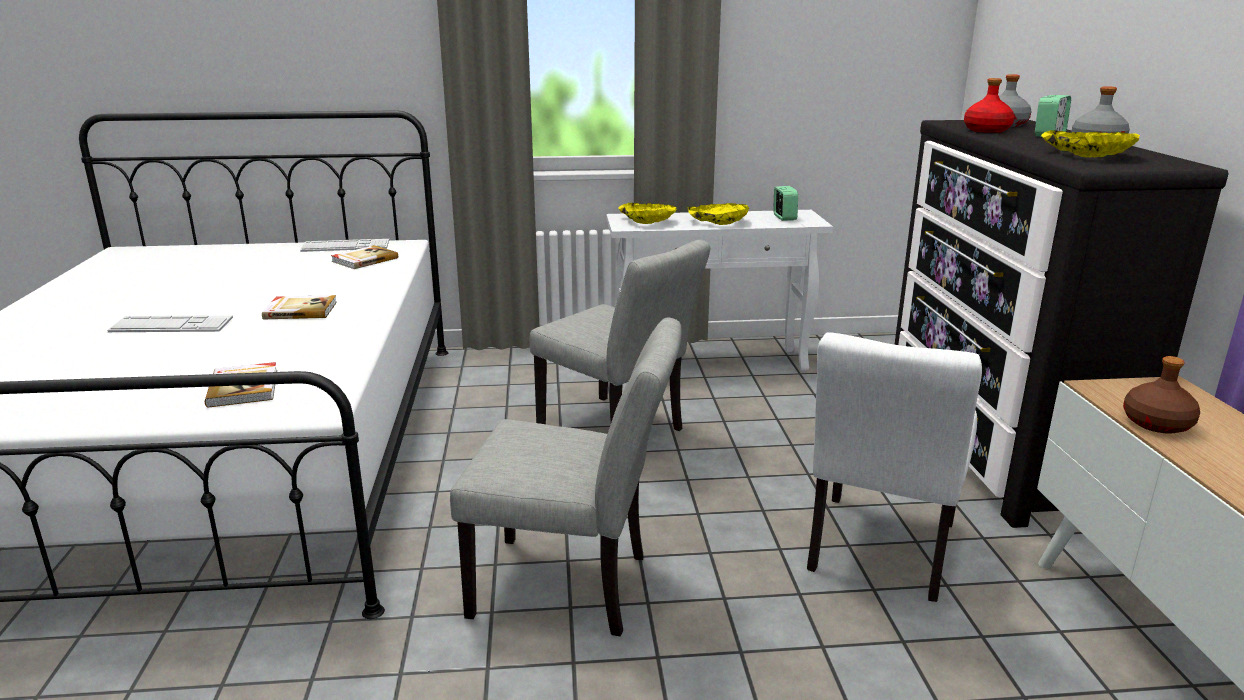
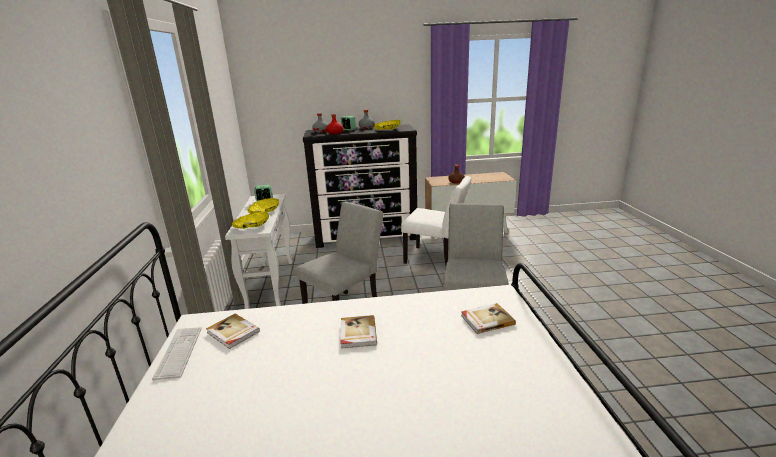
camera: 90 degrees left, 0 degrees up
(171, 325) = (390, 388): keyboard -> none

